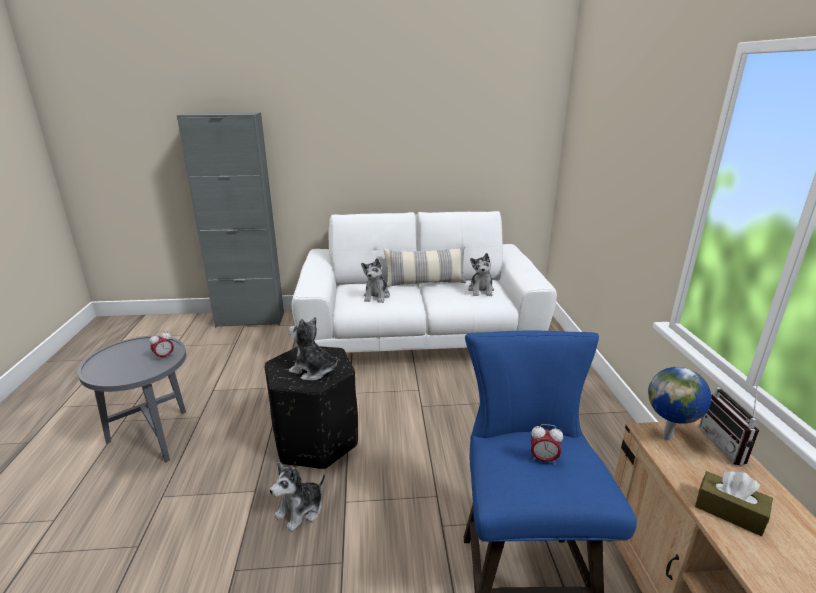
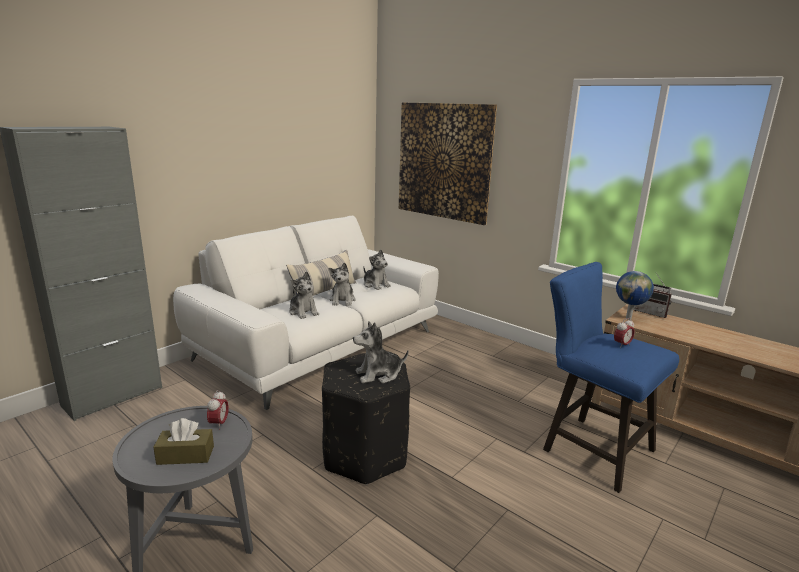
camera: 45 degrees left, 5 degrees down
(301, 510) = (433, 502): plush toy -> plush toy (342, 300)
(604, 160) = (444, 161): none -> picture
(729, 511) = (692, 335): brown tissue box -> brown tissue box (185, 455)

